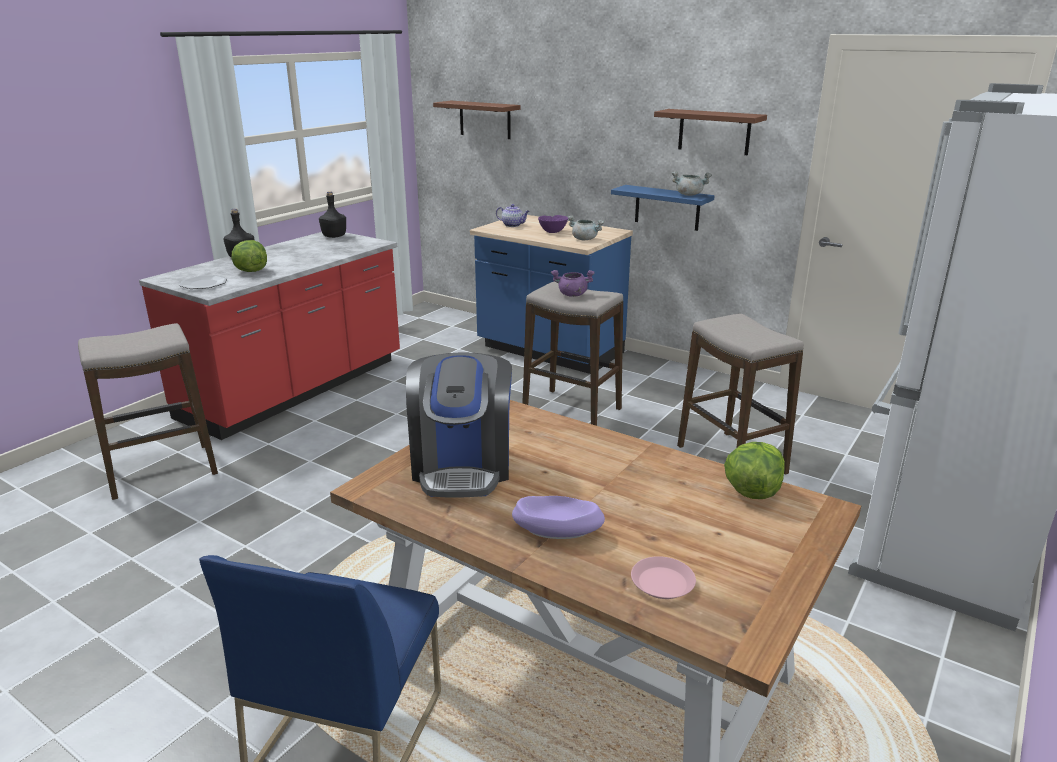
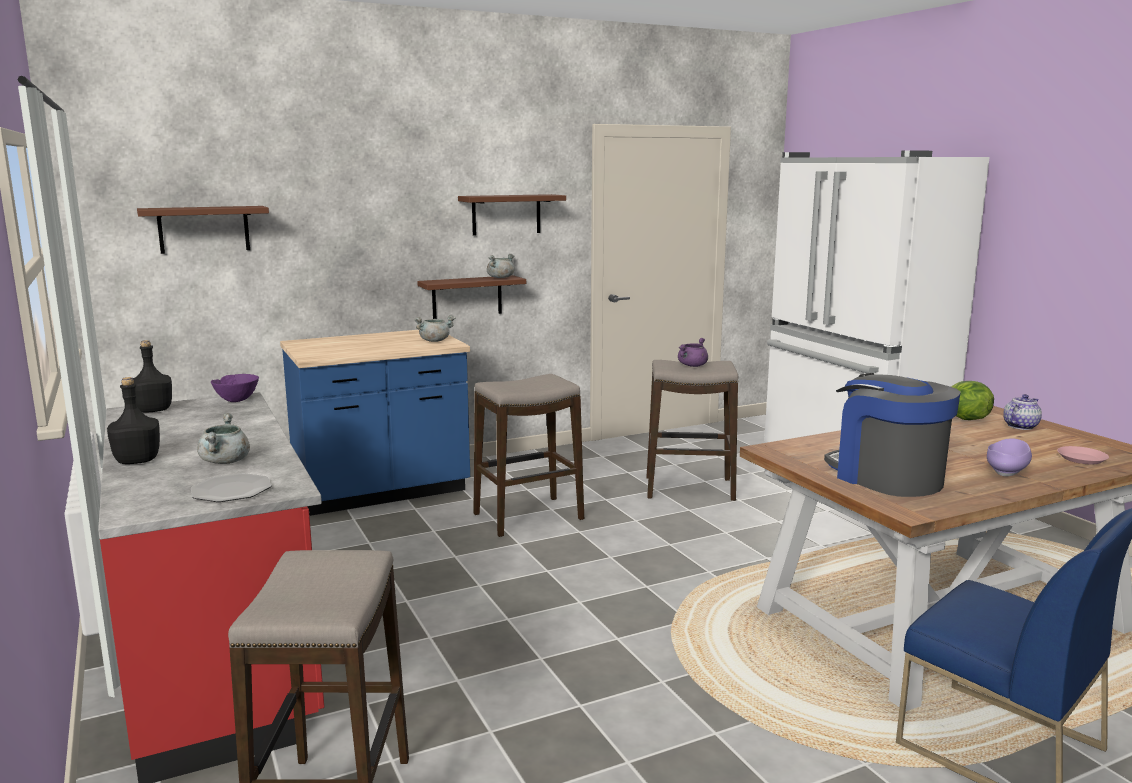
camera: 60 degrees left, 10 degrees down
(250, 271) = (225, 462): lettuce -> grey cooking pot
(462, 466) = (886, 477): coffee machine -> coffee machine turned 150 degrees counterclockwise
(513, 225) = (324, 348): teapot -> teapot (1020, 426)
(553, 232) = (384, 343): purple bowl -> purple bowl (236, 400)
(572, 295) = (528, 385): purple cooking pot -> purple cooking pot (692, 365)
(667, 208) = (467, 297): blue shelf -> brown shelf

